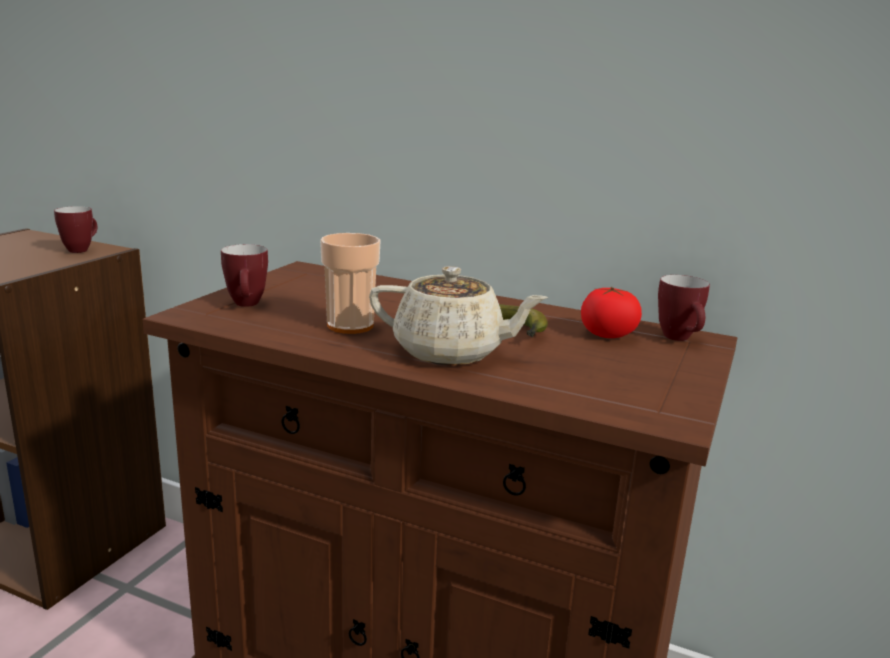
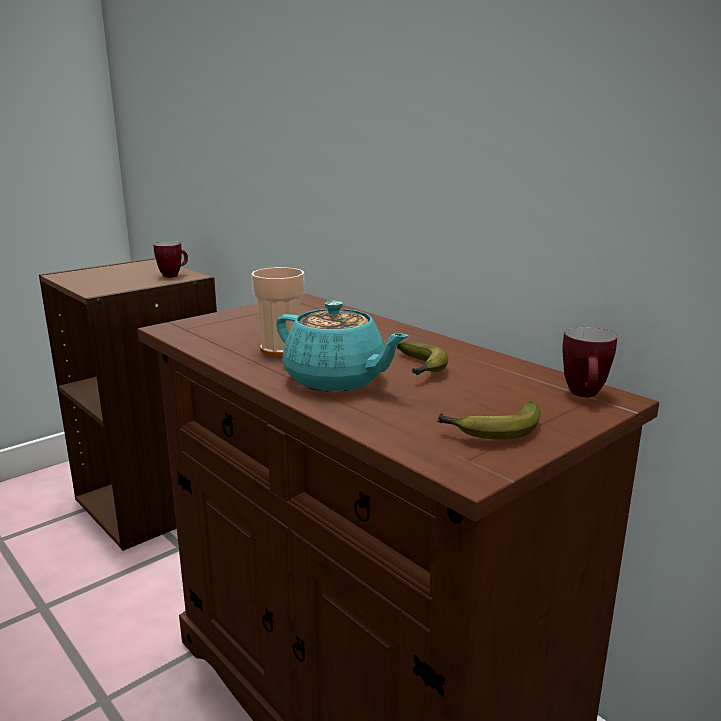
camera: 25 degrees right, 0 degrees up
(247, 305) = (222, 325): mug -> none
(450, 352) = (337, 380): beige teapot -> turquoise teapot
(608, 334) = (510, 382): tomato -> none
(647, 382) = (491, 431): none -> banana

